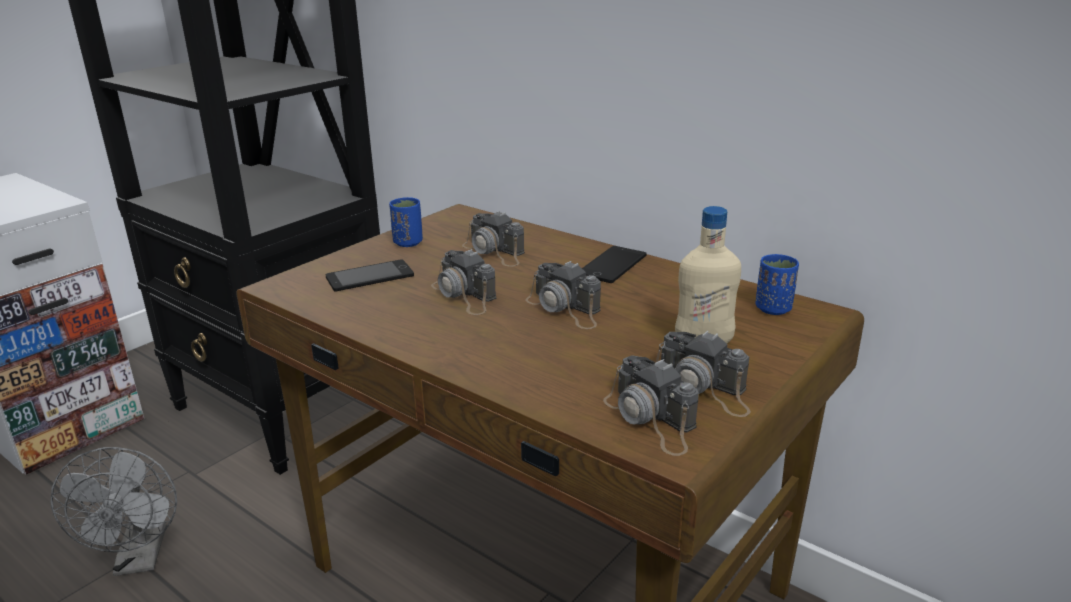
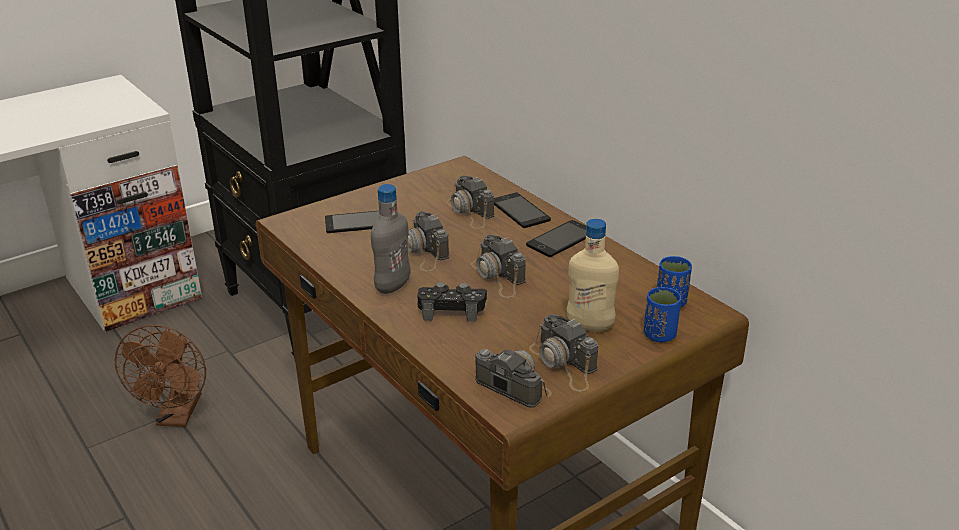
camera: 15 degrees right, 5 degrees up
(140, 559) = (177, 416): grey fan -> brown fan
(408, 243) = (403, 193): blue cup -> blue cup (659, 335)
(444, 335) = (392, 286): none -> grey bottle
(531, 349) = (452, 309): none -> black game controller
(549, 245) = (520, 211): none -> phone
(651, 419) = (509, 381): camera -> camera turned 150 degrees clockwise

